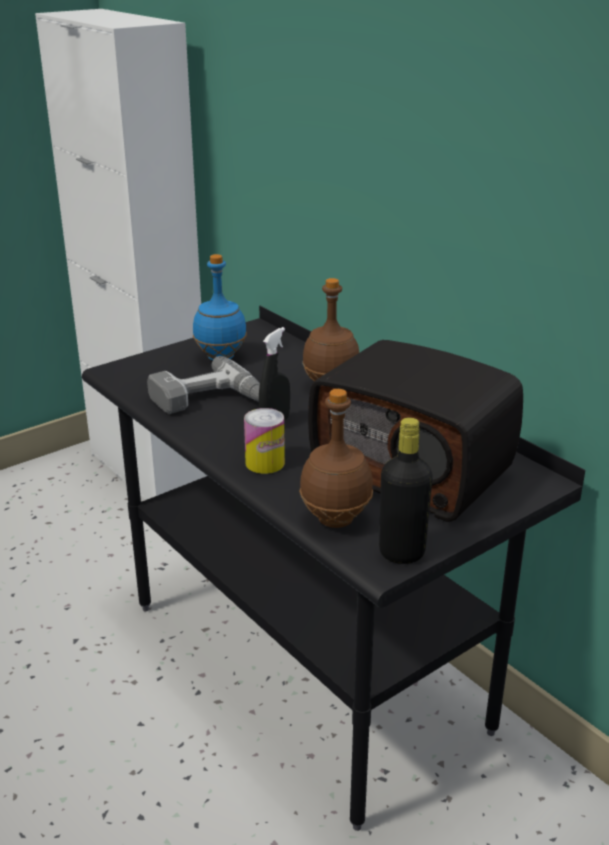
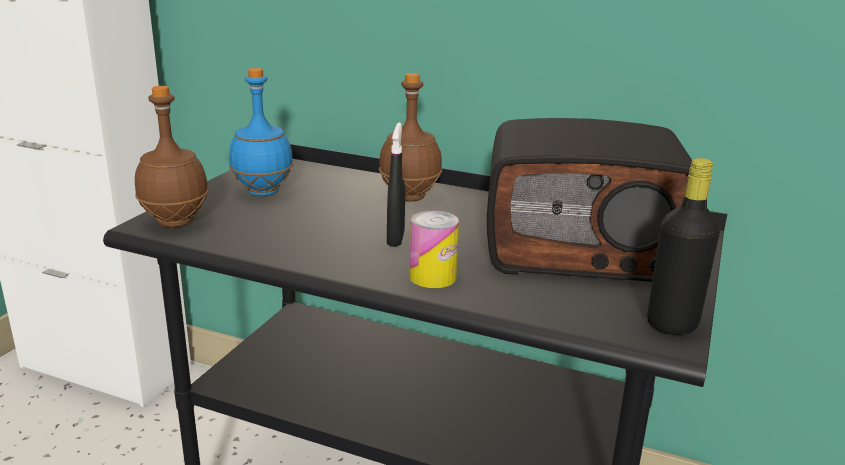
camera: 30 degrees left, 5 degrees down
(210, 401) = (300, 233): power drill -> none
(335, 519) = (571, 311): brown bottle -> brown bottle (175, 222)

